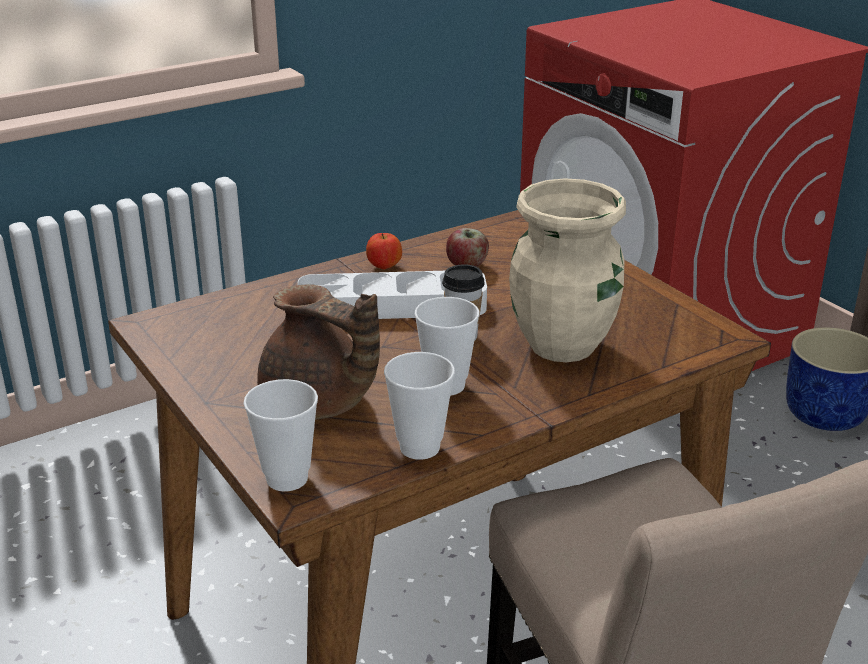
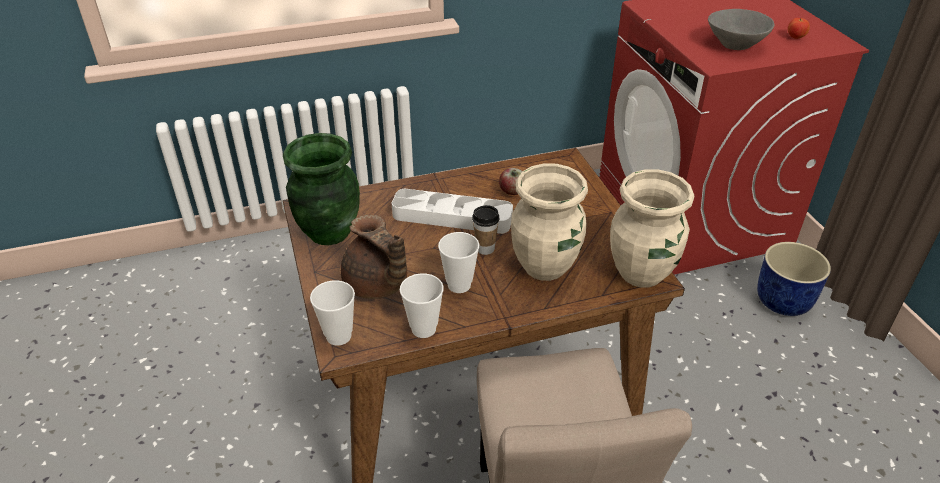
camera: 15 degrees right, 10 degrees up
(205, 350) = (328, 232): none -> green vase
(384, 267) = (460, 184): apple -> apple (795, 37)
(703, 56) = (734, 45): none -> grey bowl
(704, 334) = (642, 273): none -> beige vase

